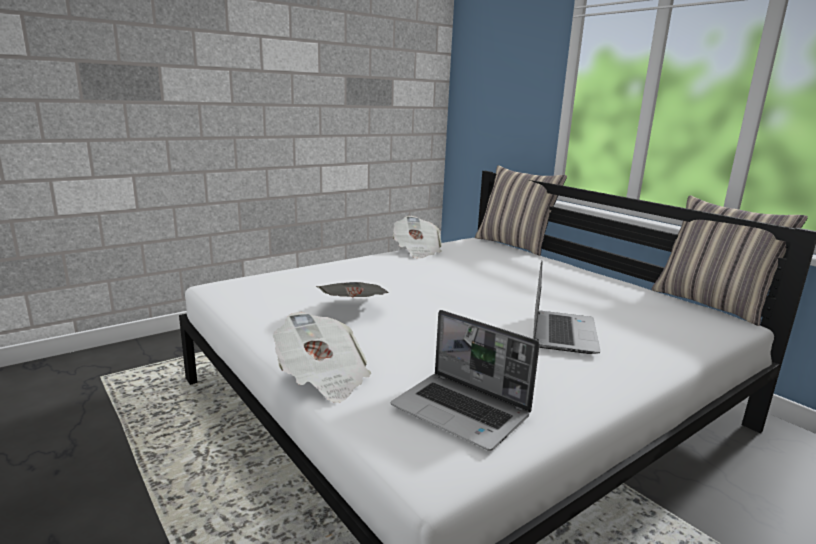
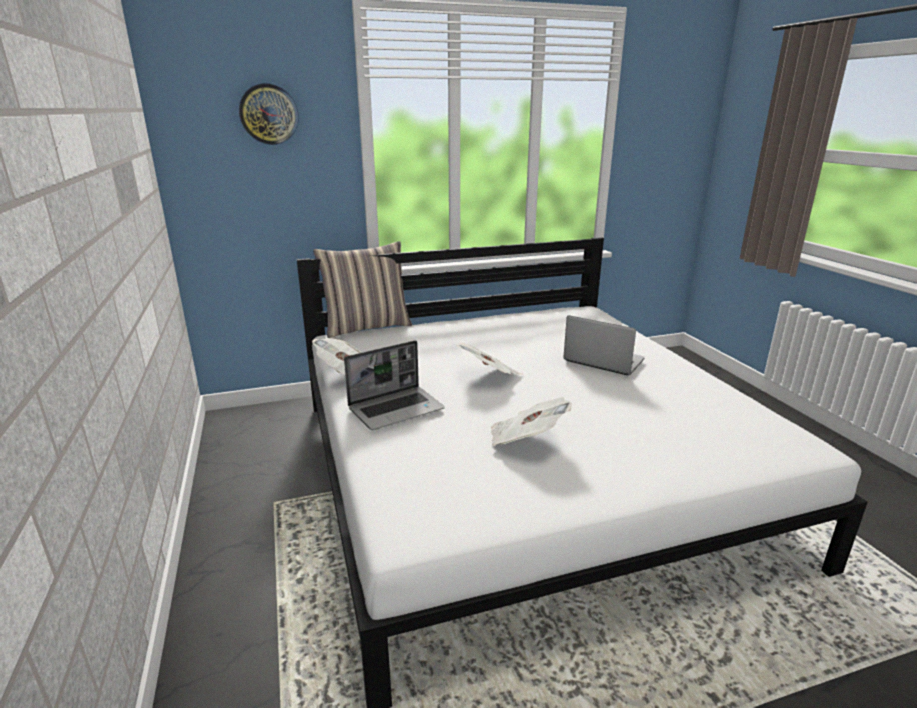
camera: 70 degrees left, 5 degrees up
(323, 378) = (690, 476): newspaper -> newspaper (489, 376)
(462, 412) = (734, 423): laptop -> laptop (397, 409)
(509, 55) = (269, 114): none -> wall clock
(711, 304) = (551, 305): pillow -> none

